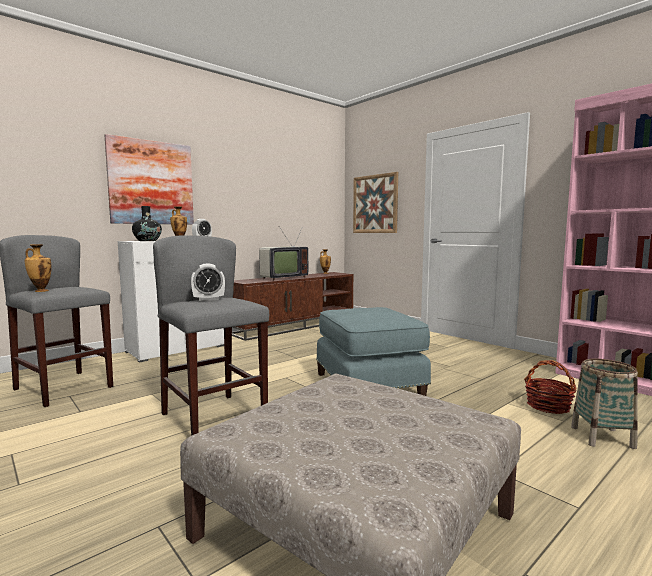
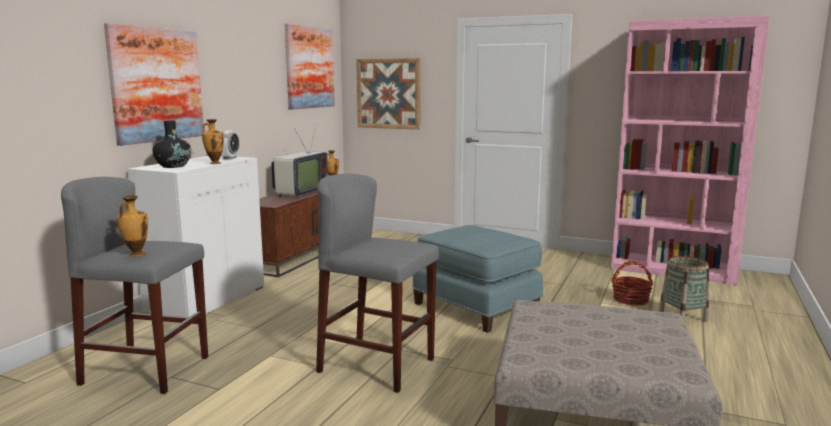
camera: 25 degrees left, 5 degrees up
(208, 299) = (376, 244): alarm clock -> none
(309, 183) = (309, 67): none -> picture

